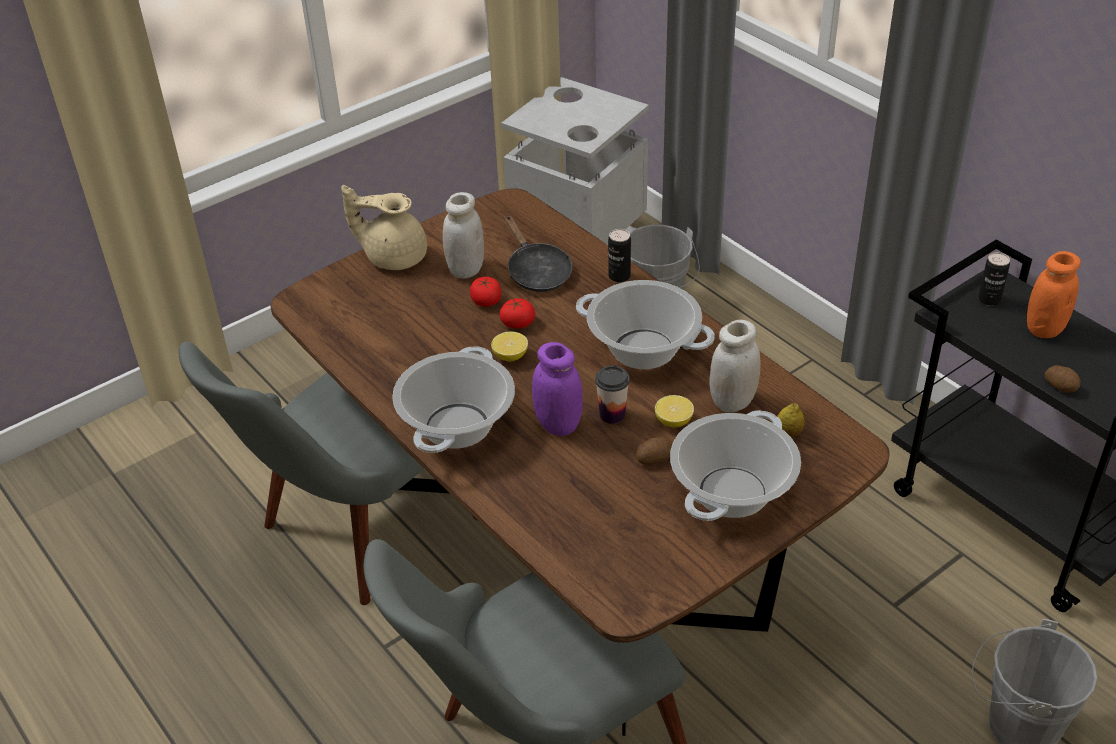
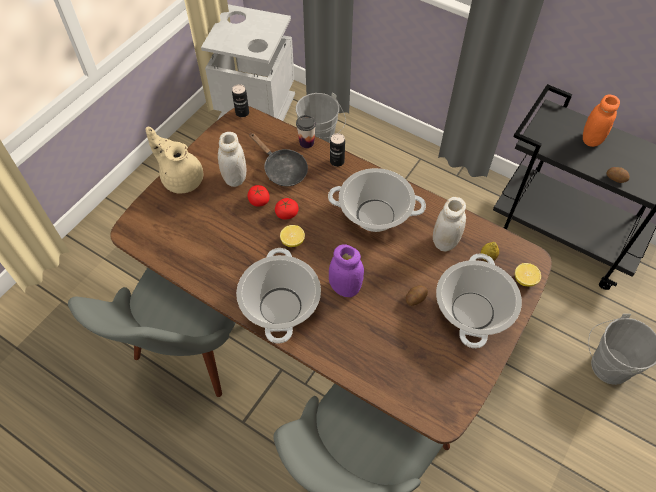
camera: 20 degrees left, 15 degrees up
(393, 256) = (181, 178): beige teapot -> beige teapot turned 45 degrees clockwise
(612, 415) = (376, 271): cup -> cup (306, 142)
(674, 421) = (416, 266): lemon -> lemon (525, 280)
(989, 300) = (553, 125): can -> can (242, 112)

